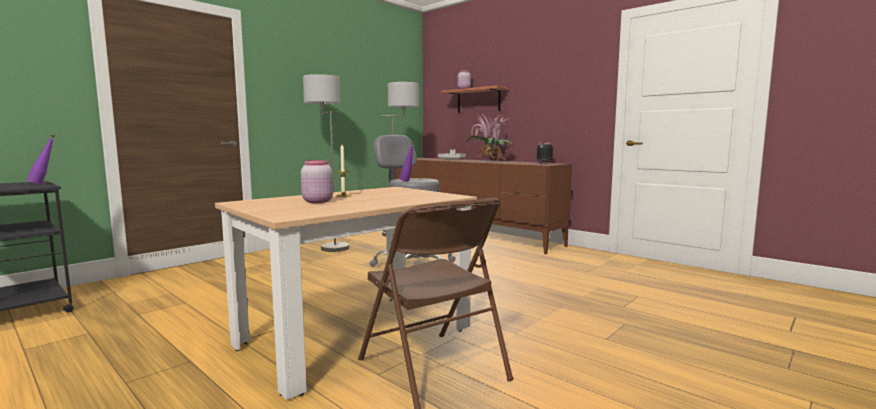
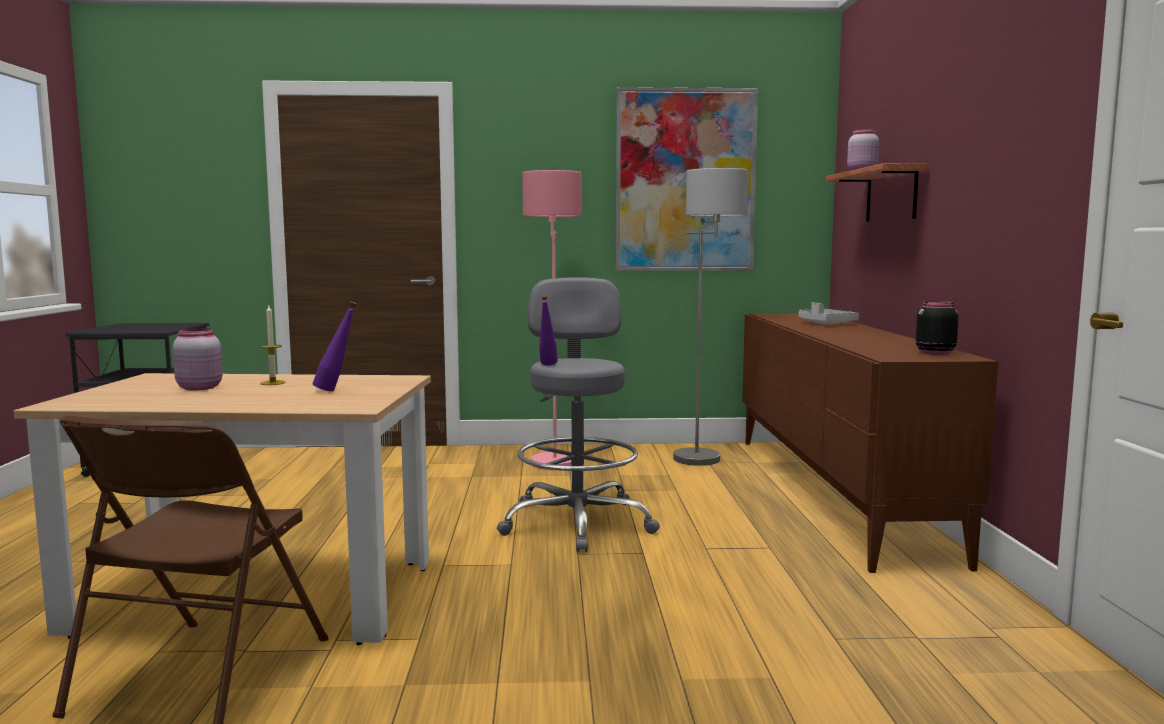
camera: 45 degrees right, 0 degrees up
(44, 184) = (178, 328): purple bottle -> purple bottle (336, 390)
(329, 247) = (553, 460): grey floor lamp -> pink floor lamp
(366, 88) = (685, 181): none -> picture
(489, 161) = (849, 336): potted plant -> none

